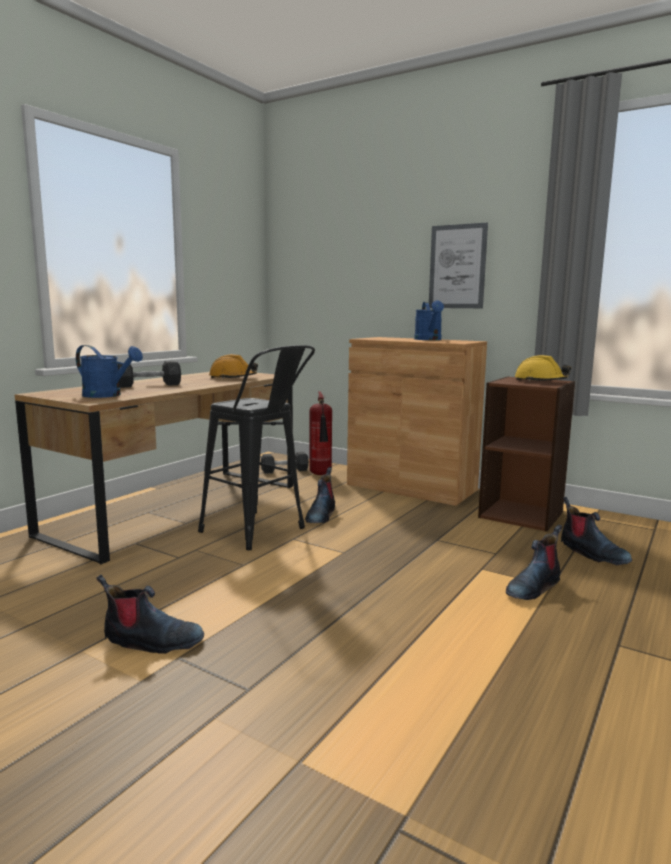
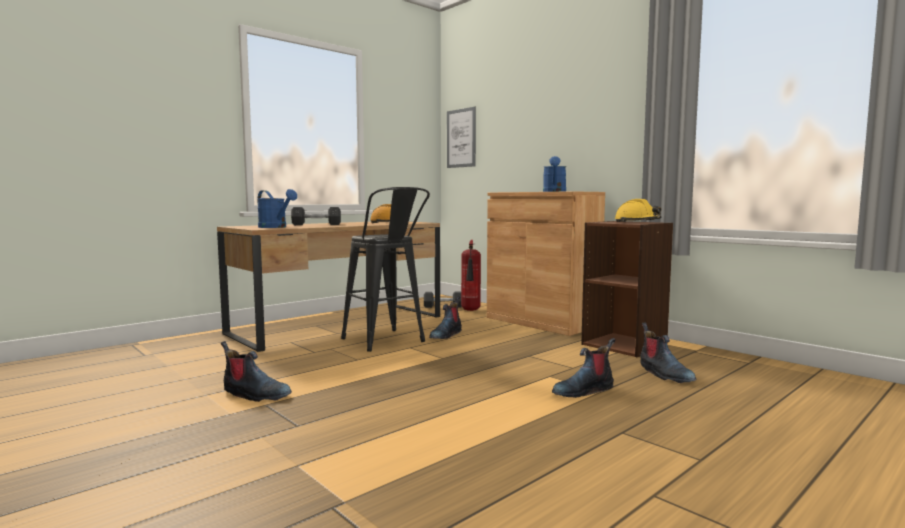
camera: 15 degrees right, 5 degrees down
(457, 266) = (581, 129): picture -> picture (461, 138)

